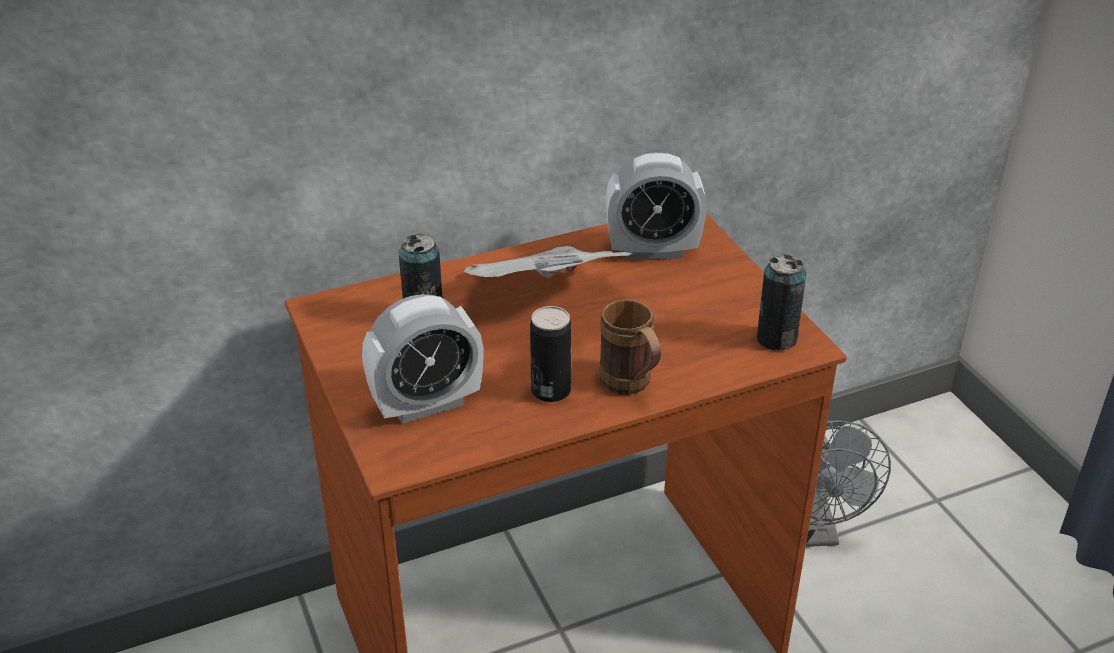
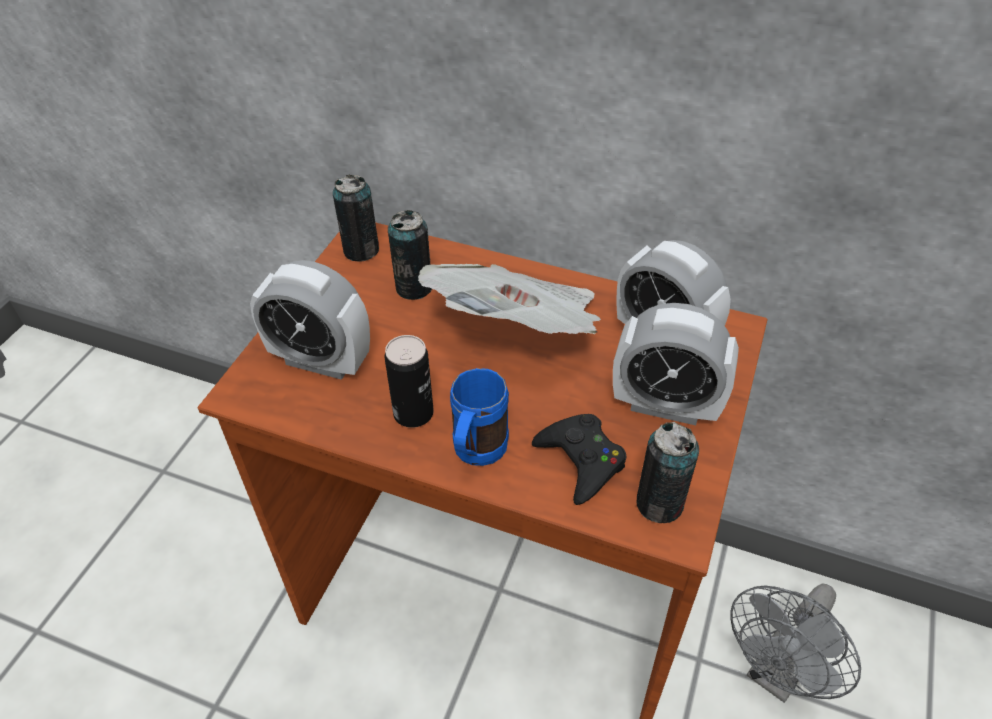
camera: 45 degrees right, 10 degrees up
(337, 317) = (361, 250): none -> can
(631, 386) = (475, 456): brown mug -> blue mug
(700, 347) = (581, 461): none -> black game controller
(706, 286) = (665, 405): none -> alarm clock

